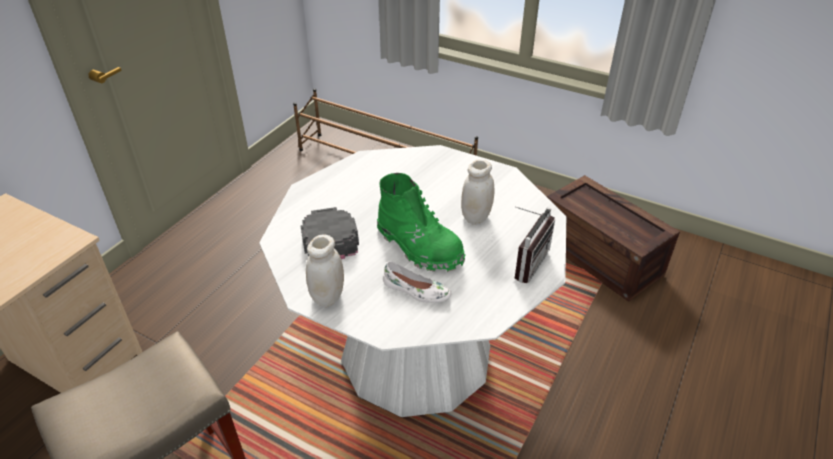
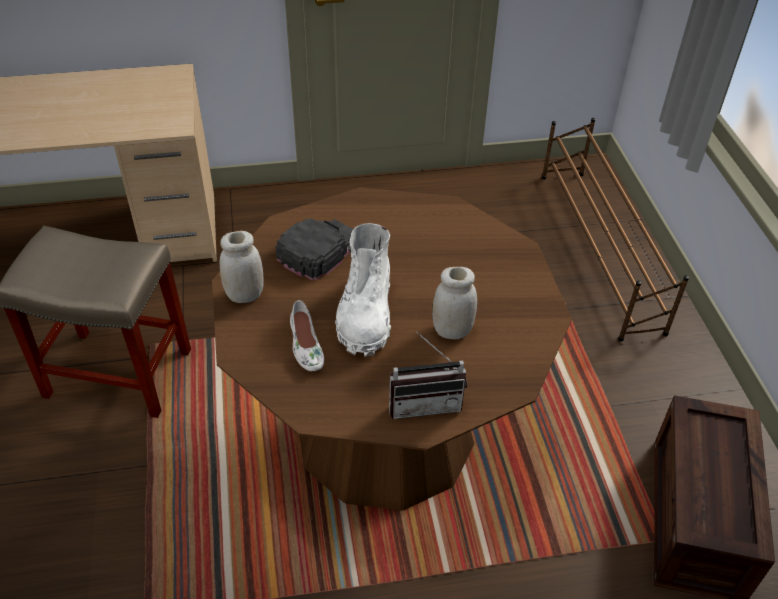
camera: 50 degrees right, 5 degrees up
(416, 353) = (386, 434): white dining table -> brown dining table
(419, 247) = (365, 315): green boot -> white boot

